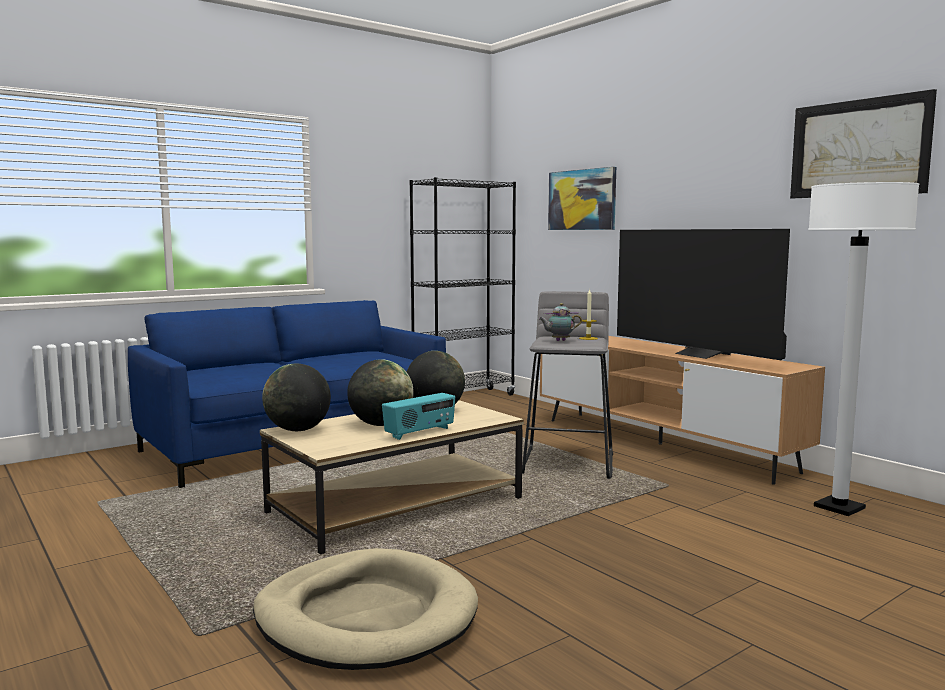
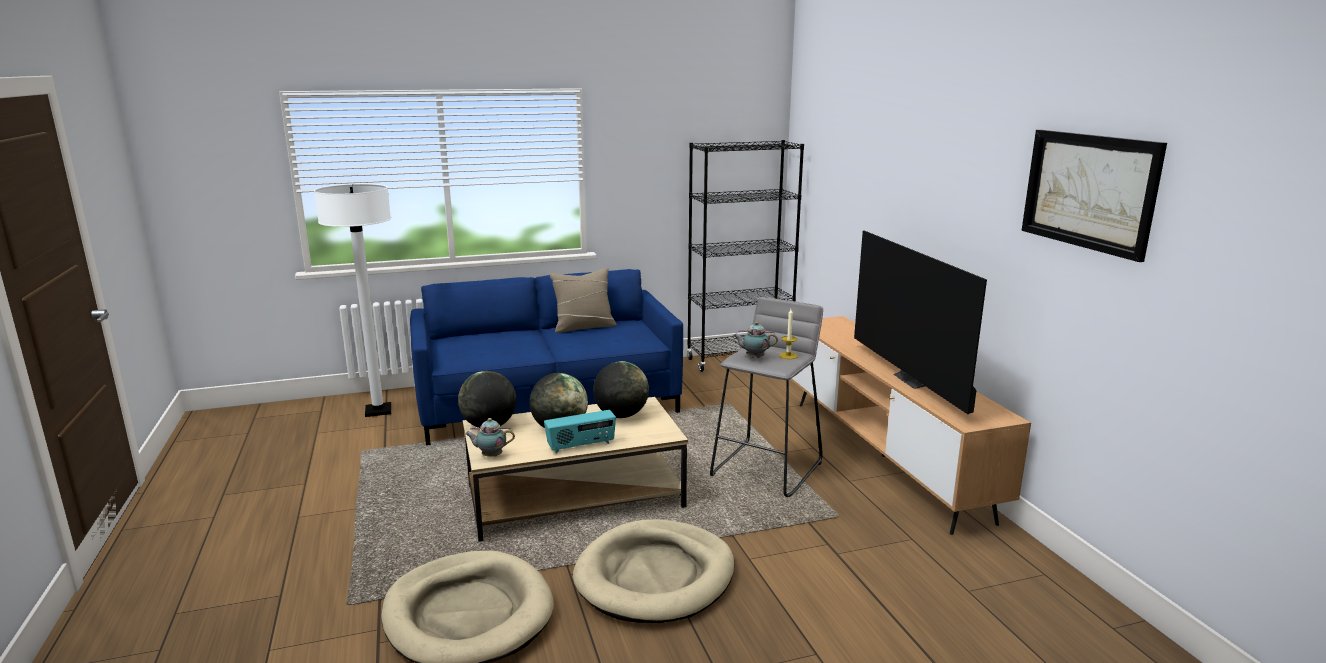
camera: 20 degrees right, 10 degrees up
(326, 448) = (490, 456): none -> teapot
(330, 356) = (584, 327): none -> beige pillow
(545, 551) = (655, 576): none -> beige dog bed
(582, 200) = (856, 177): picture -> none
(839, 508) = (990, 580): white floor lamp -> white floor lamp (378, 411)

